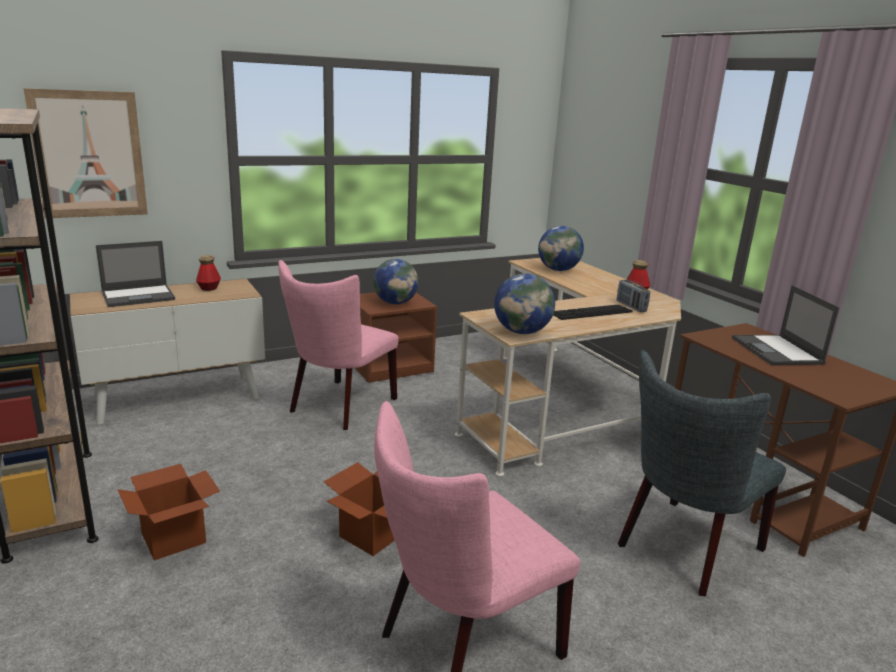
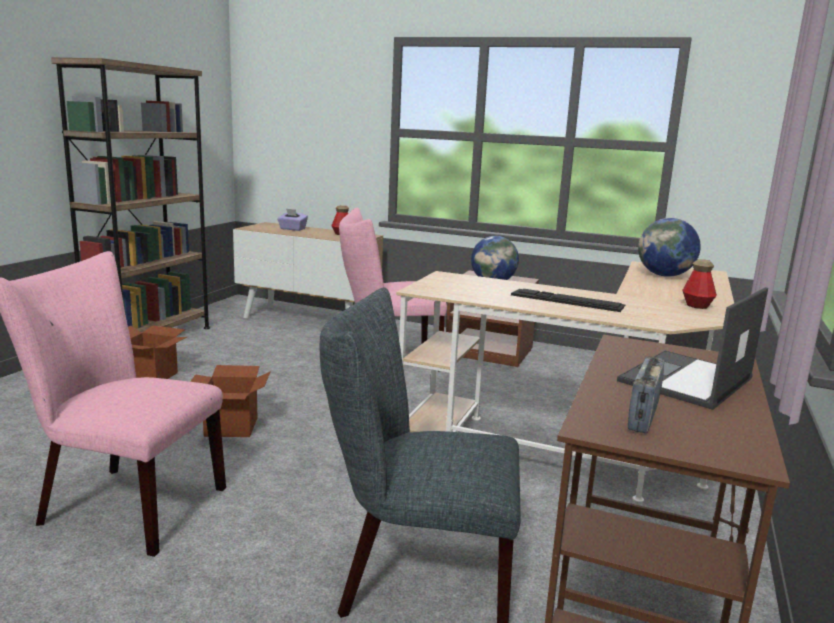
camera: 50 degrees right, 5 degrees down
(89, 155) = (298, 122): picture -> none
(139, 296) = (292, 229): laptop -> purple tissue box
(522, 332) = (438, 290): globe -> none
(631, 307) = (637, 309): radio -> radio (643, 417)

